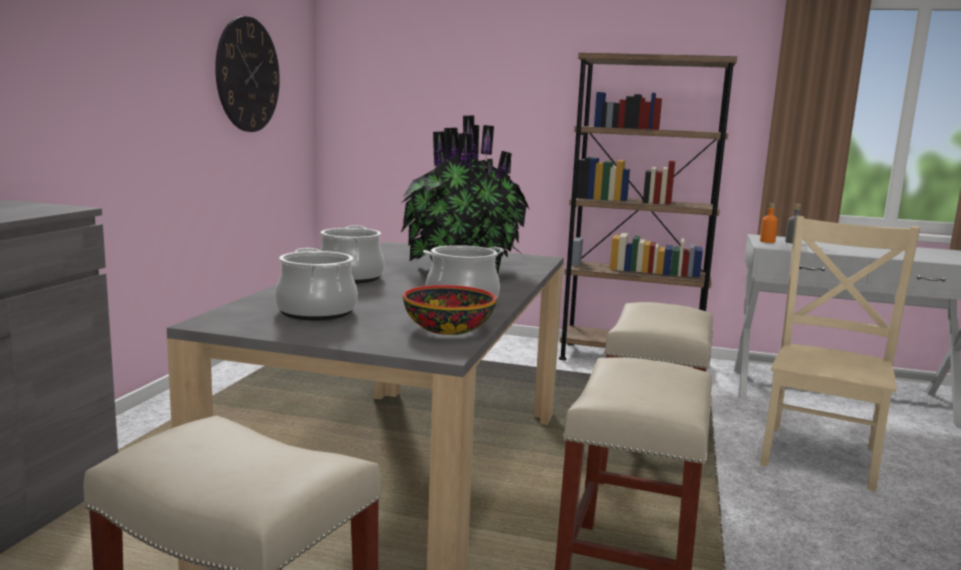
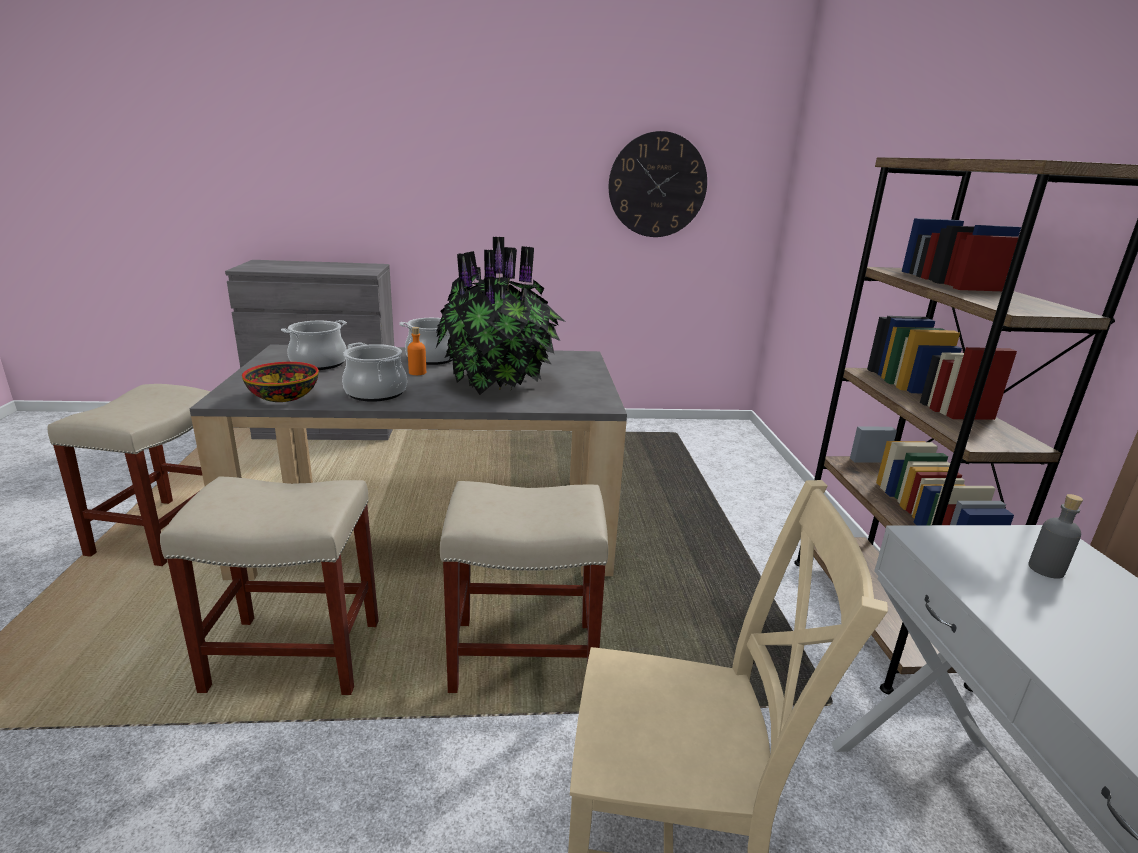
camera: 70 degrees right, 10 degrees up
(767, 241) = (992, 540): orange bottle -> orange bottle (417, 372)

